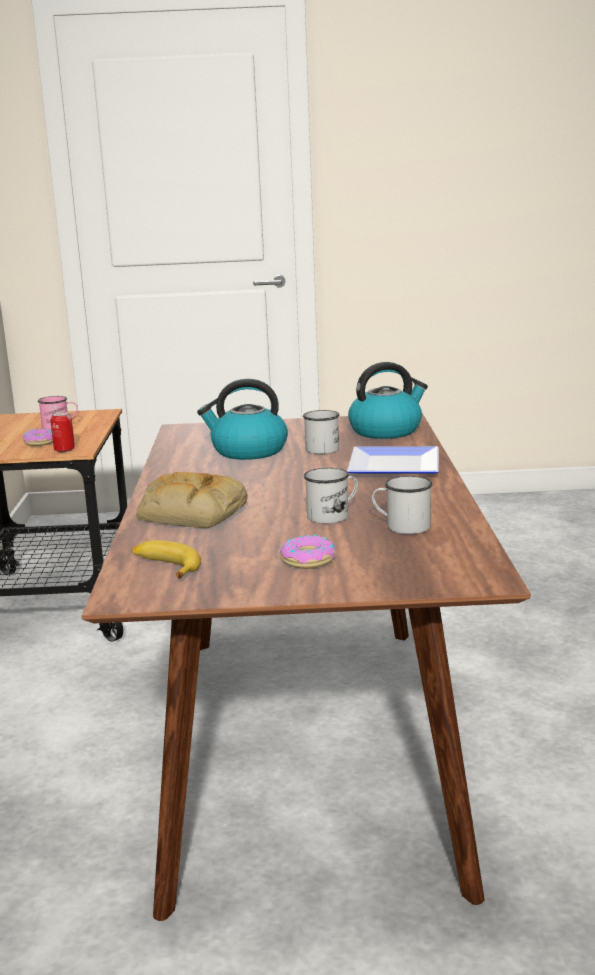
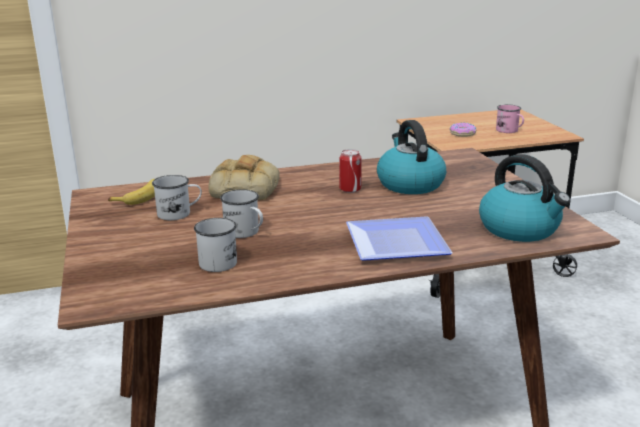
camera: 75 degrees right, 5 degrees up
(64, 450) = (450, 143): can -> can (350, 189)
(308, 560) = (145, 235): donut -> none
(322, 448) = (436, 208): white mug -> white mug (179, 213)

